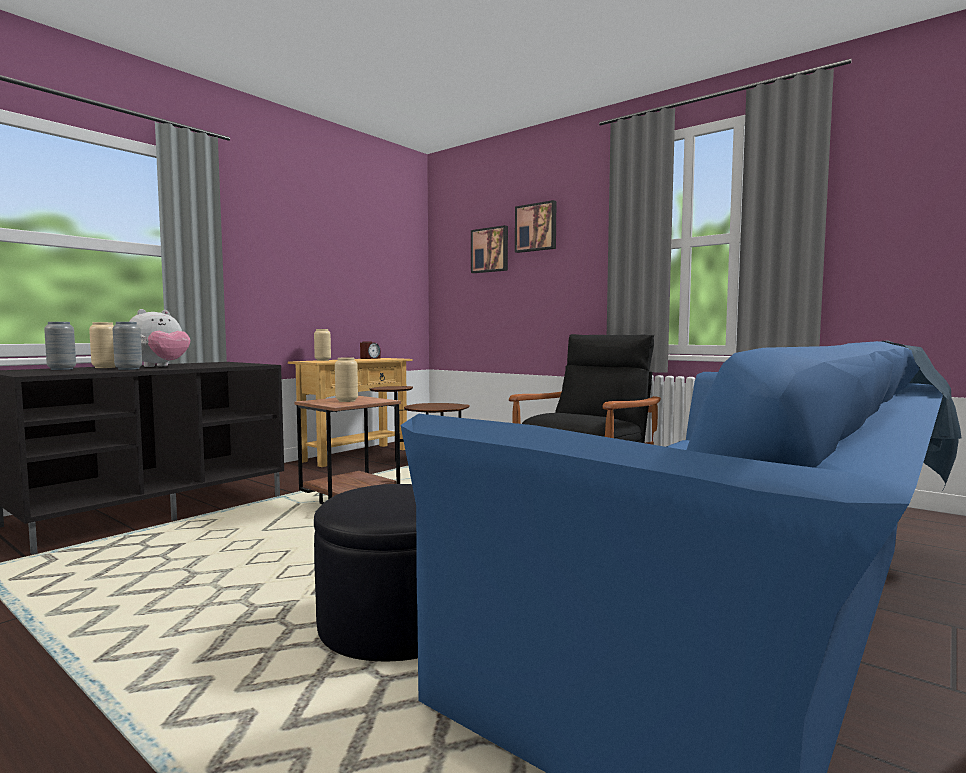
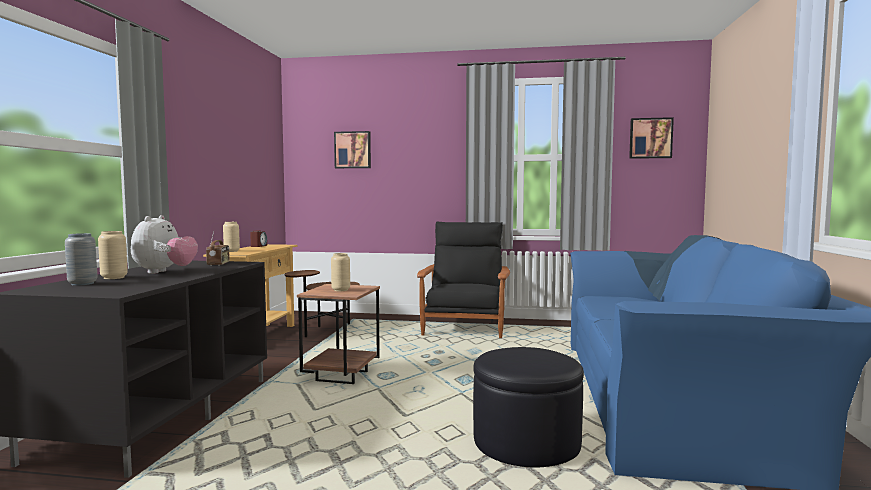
camera: 30 degrees left, 0 degrees up
(128, 369) = (160, 278): grey vase -> none
(234, 364) = (219, 264): none -> radio
(536, 227) = (398, 135): picture -> picture (650, 138)

